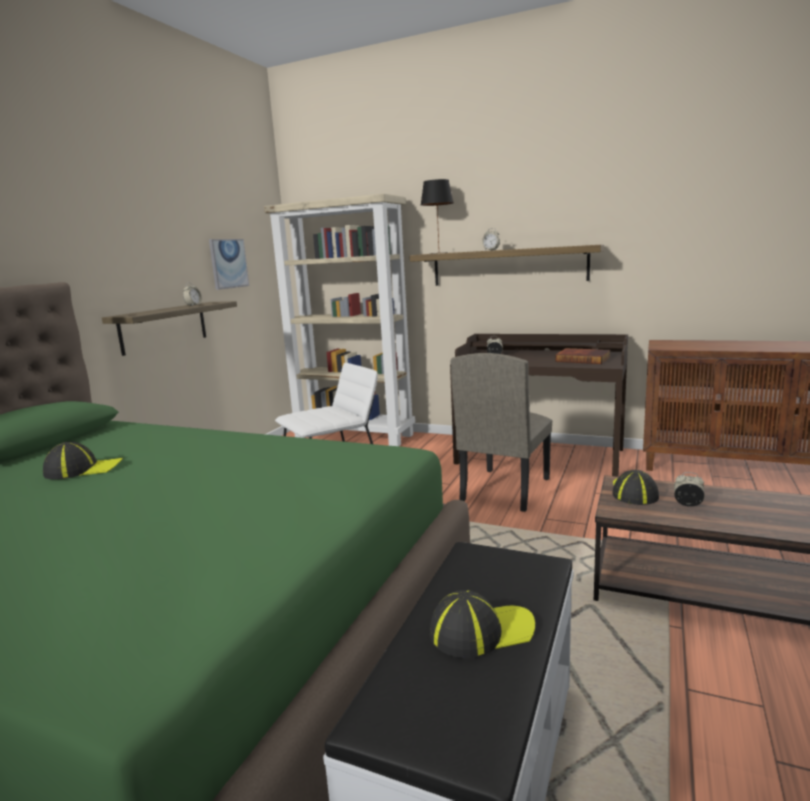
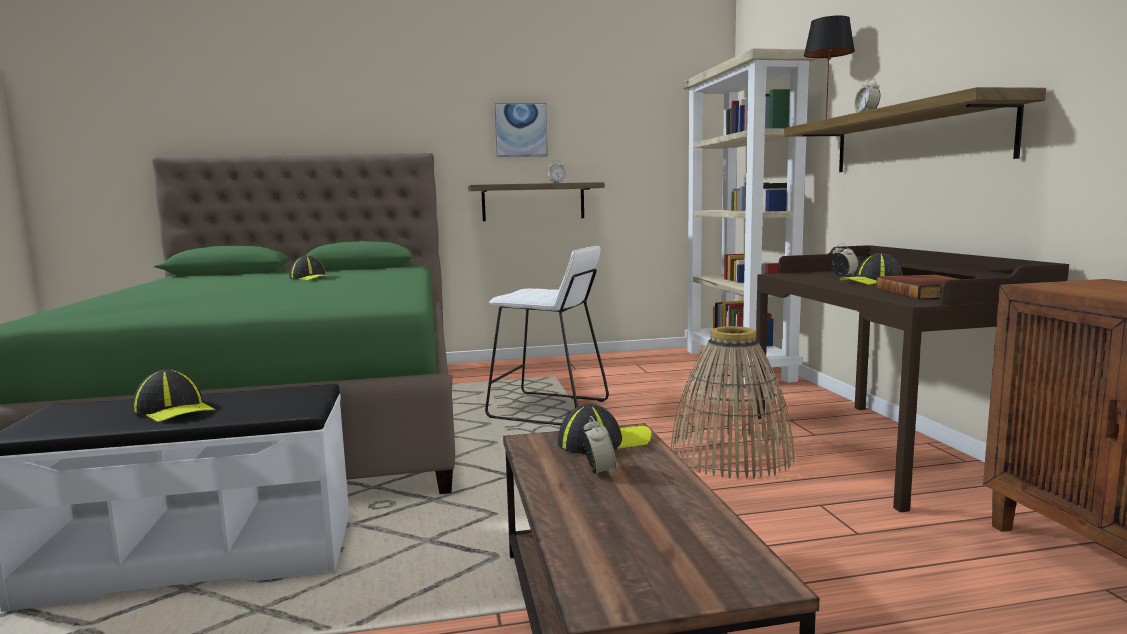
camera: 55 degrees right, 5 degrees down
(228, 263) = (630, 145): picture -> picture (520, 130)
(504, 489) = (730, 454): beige chair -> basket
(525, 357) = (871, 281): none -> cap

